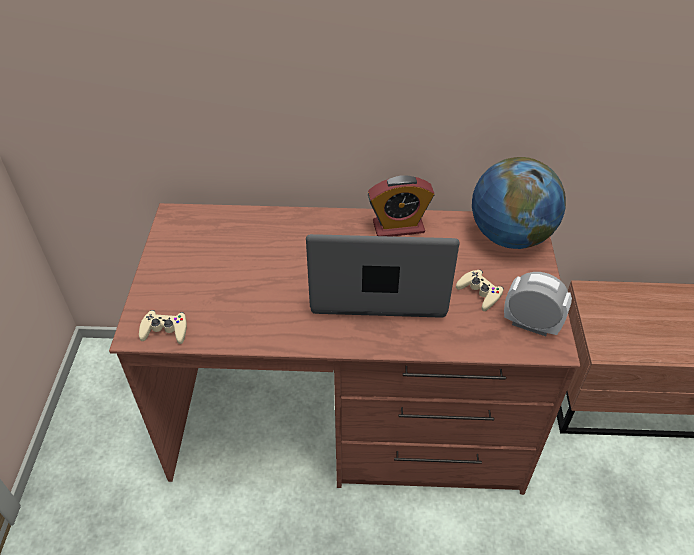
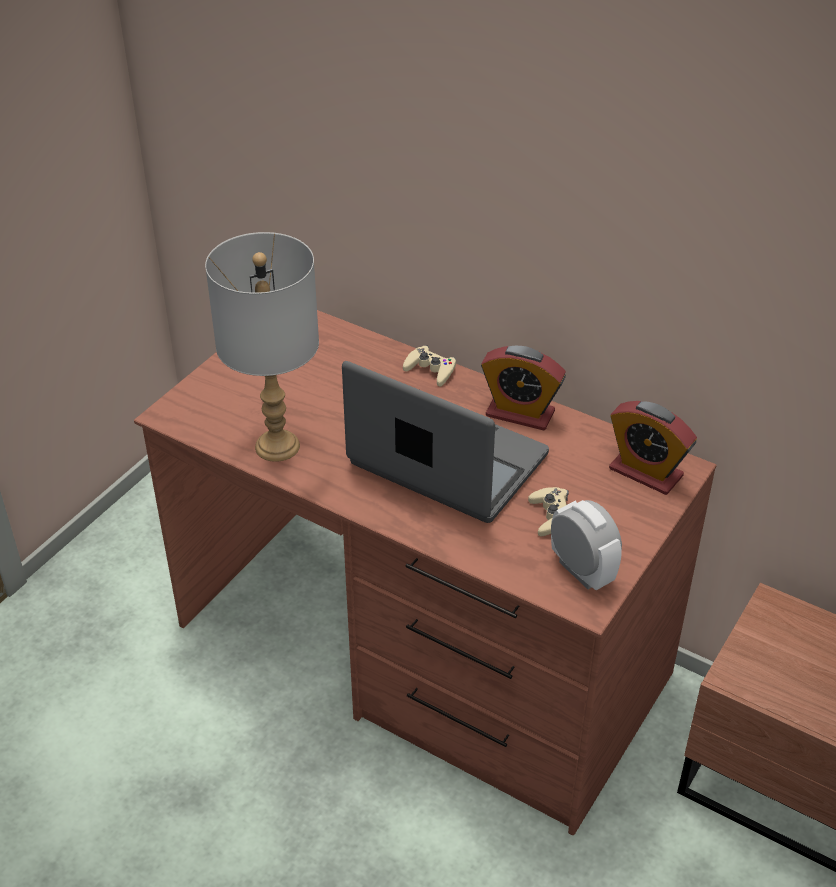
camera: 30 degrees right, 5 degrees down
(165, 330) = (196, 422): beige game controller -> beige game controller (430, 370)
(246, 323) = (278, 447): none -> grey table lamp
(510, 236) = (645, 472): globe -> alarm clock

